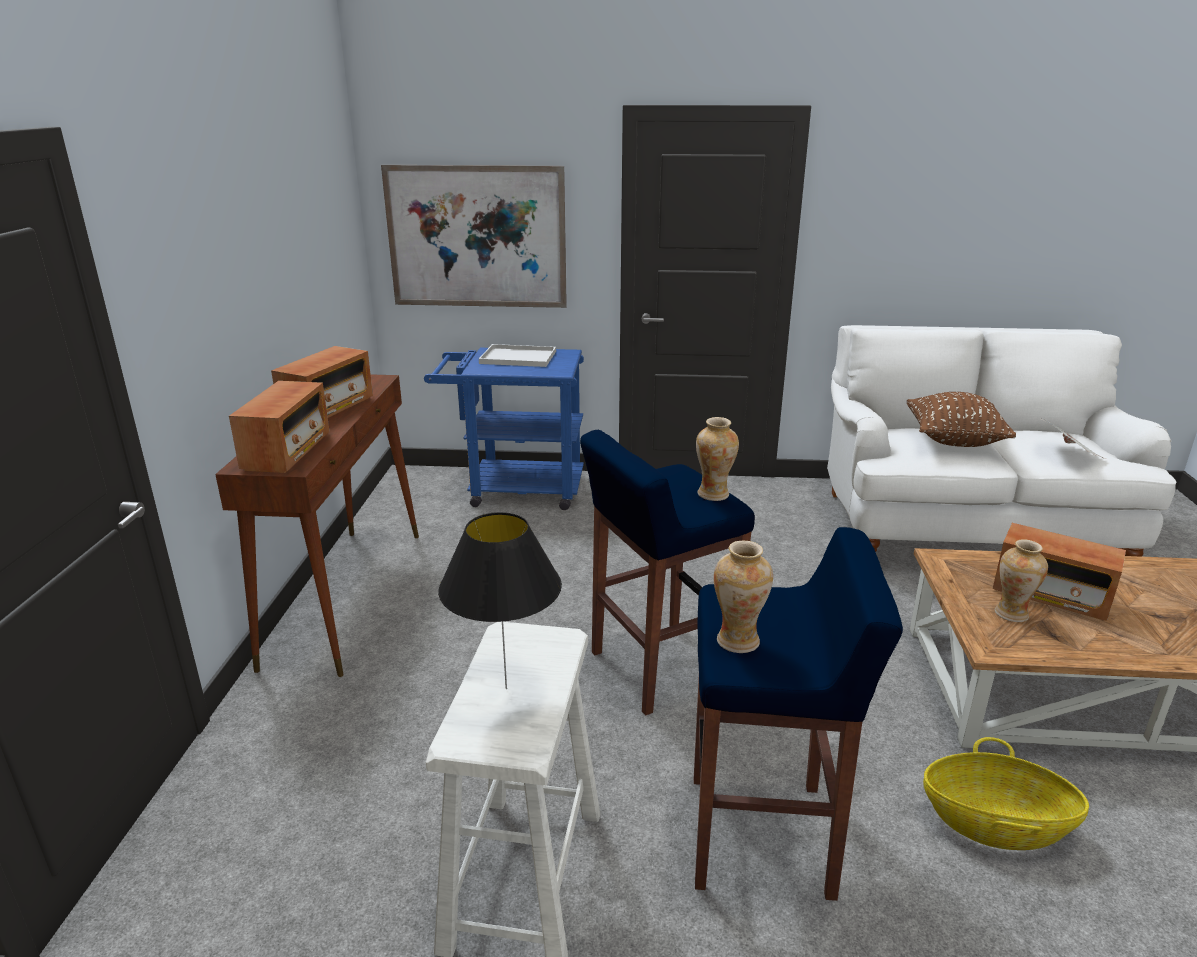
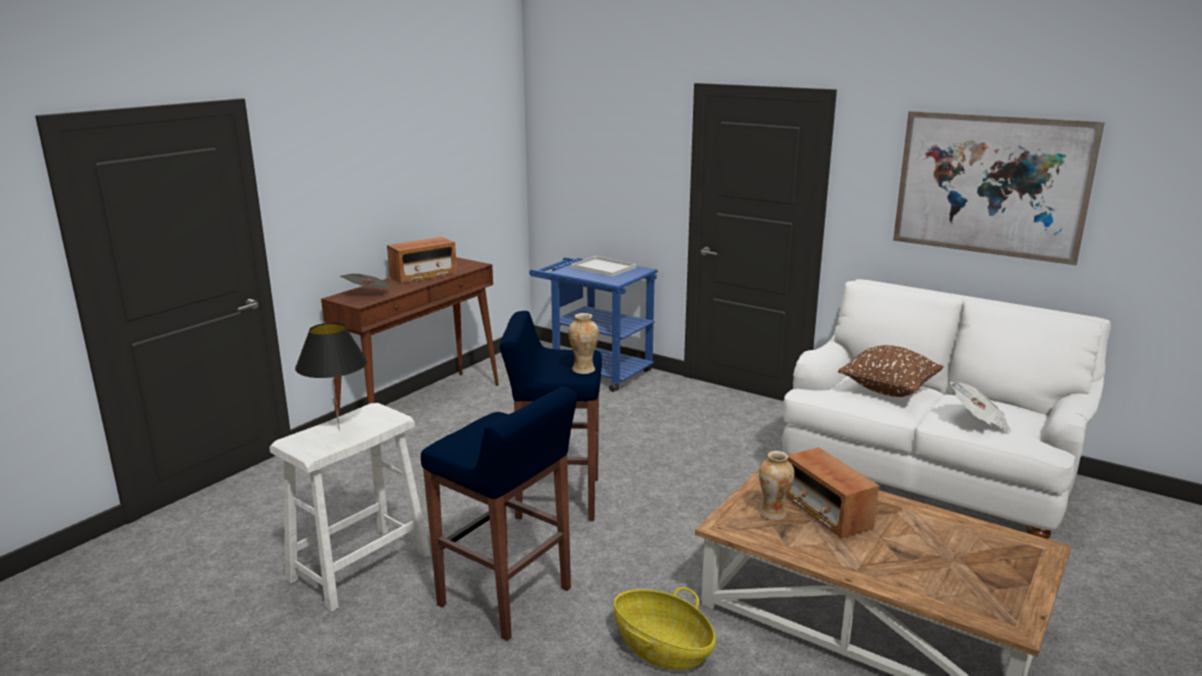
camera: 30 degrees right, 5 degrees down
(287, 451) = (369, 294): radio -> newspaper
(476, 237) = (593, 174): picture -> picture (990, 185)
(737, 641) = (465, 438): vase -> none

